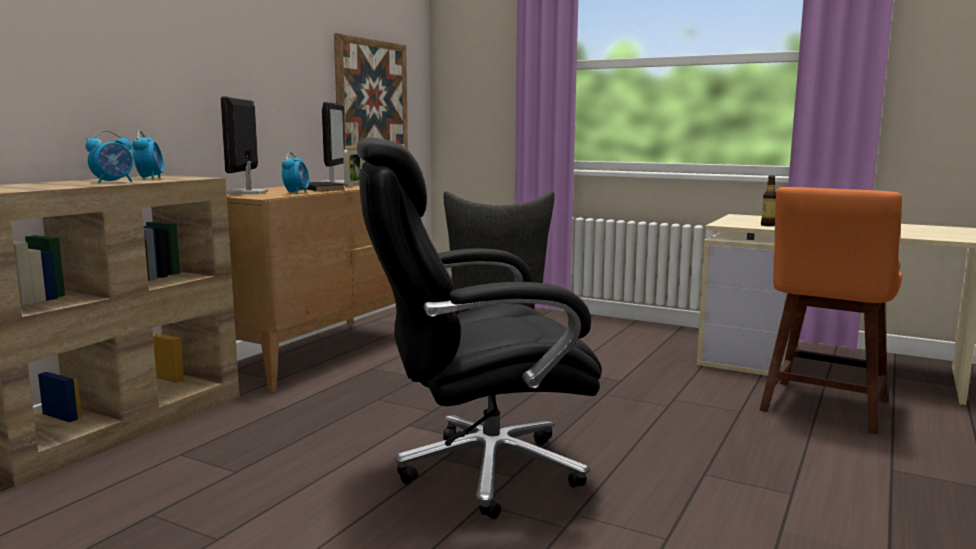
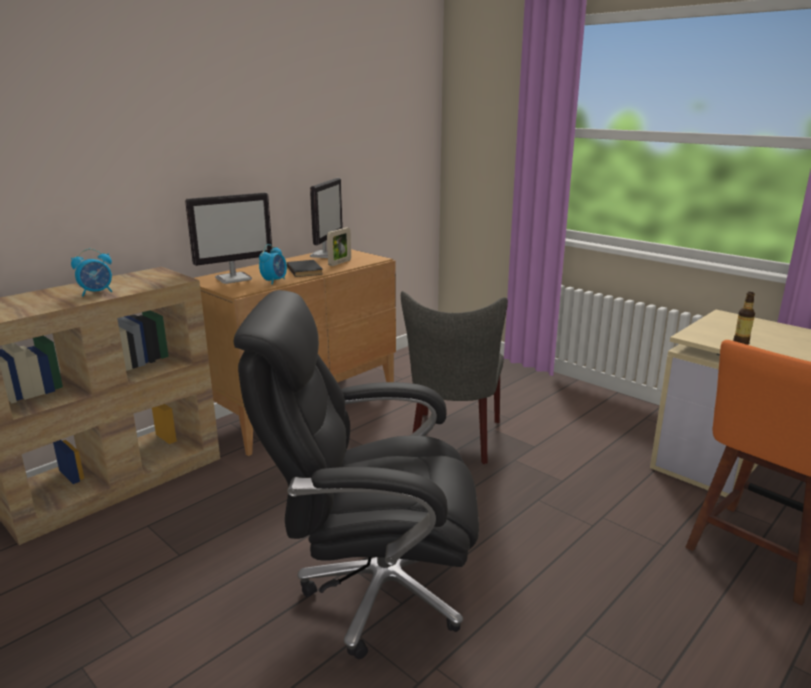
camera: 15 degrees right, 10 degrees up
(150, 178) = (136, 280): alarm clock -> none
(247, 193) = (234, 278): monitor -> monitor turned 135 degrees counterclockwise
(372, 96) = (374, 162): picture -> none

